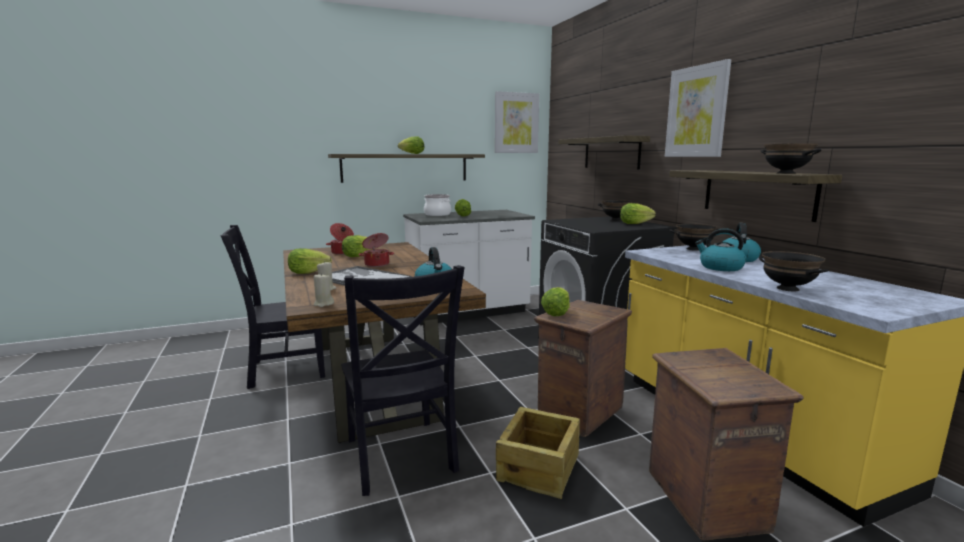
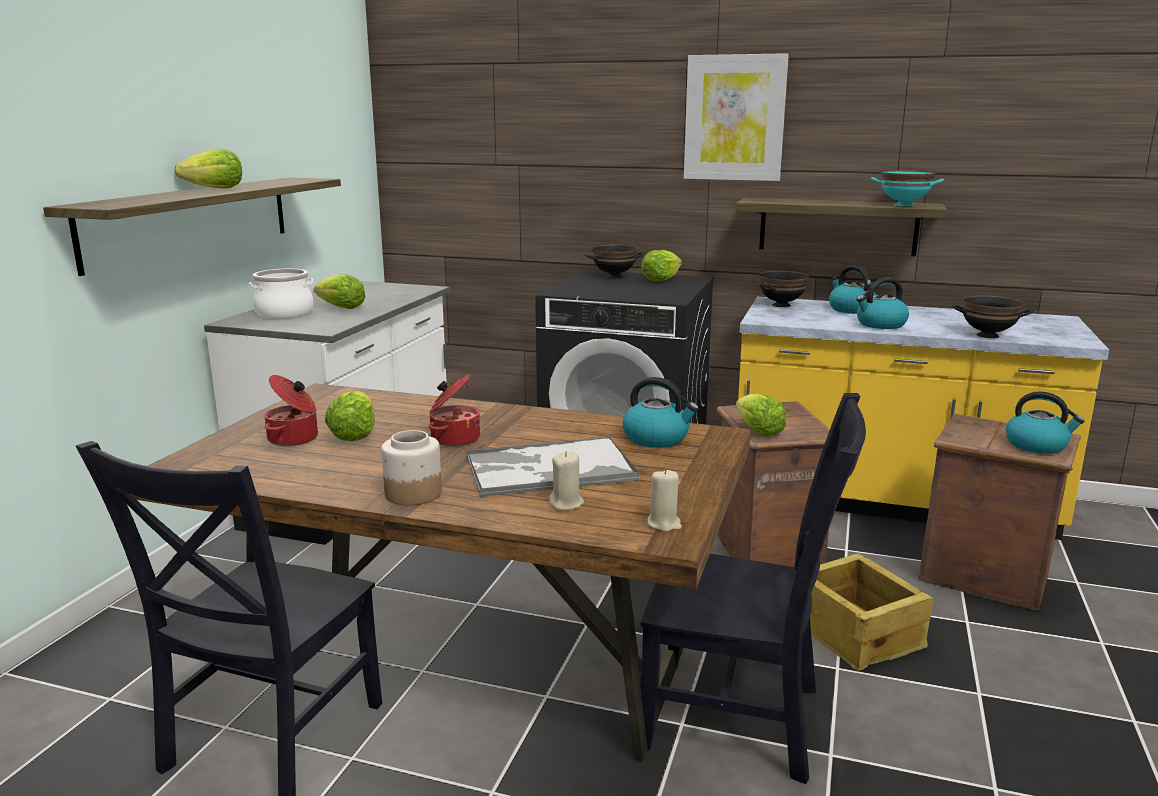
camera: 50 degrees left, 5 degrees up
(308, 273) = (412, 494): lettuce -> jar
(516, 123) = (337, 109): picture -> none
(611, 153) = (560, 169): shelf -> none
(726, 383) = (1037, 445): none -> kettle
(786, 173) = (904, 205): black bowl -> turquoise bowl

